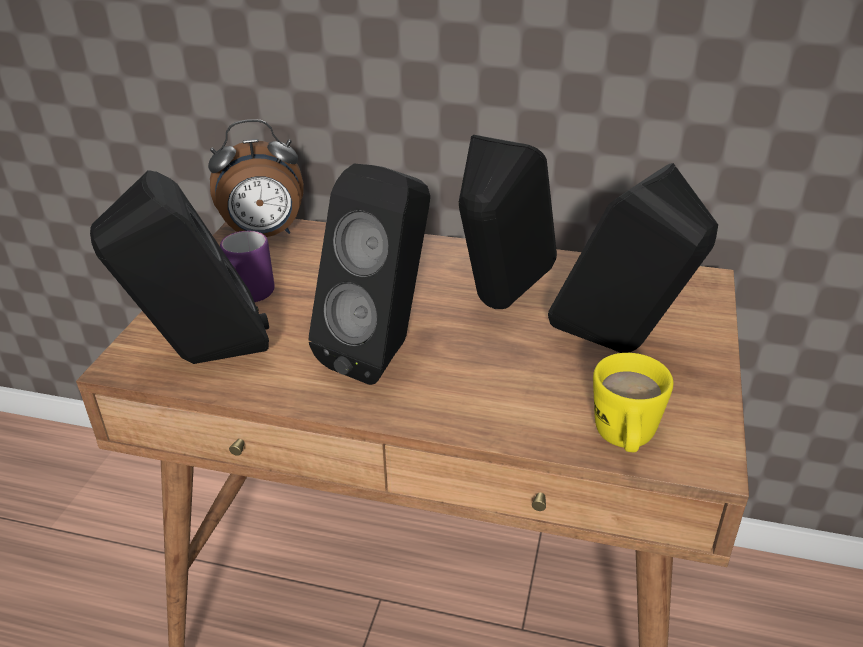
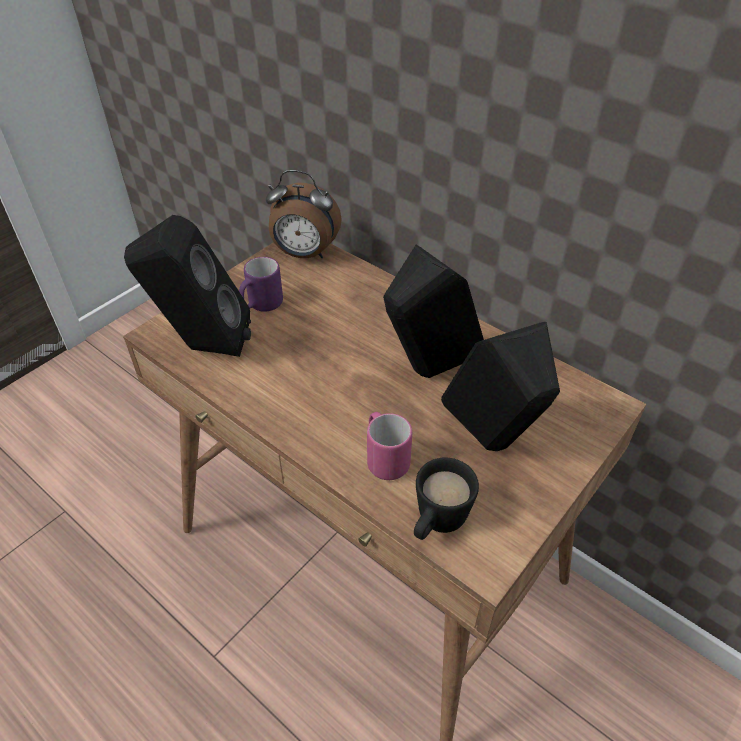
camera: 25 degrees right, 10 degrees up
(383, 353) = (320, 384): black speaker -> none
(517, 400) = (384, 458): none -> pink mug
(624, 441) = (437, 523): yellow mug -> black mug

